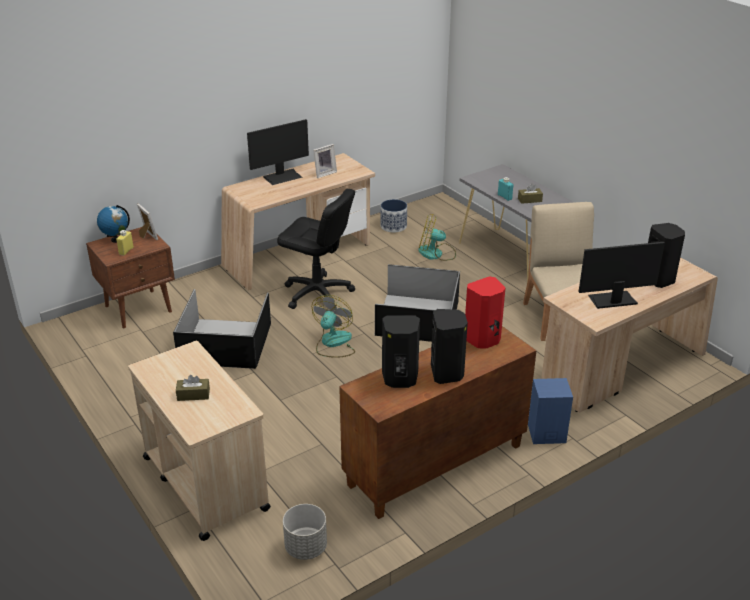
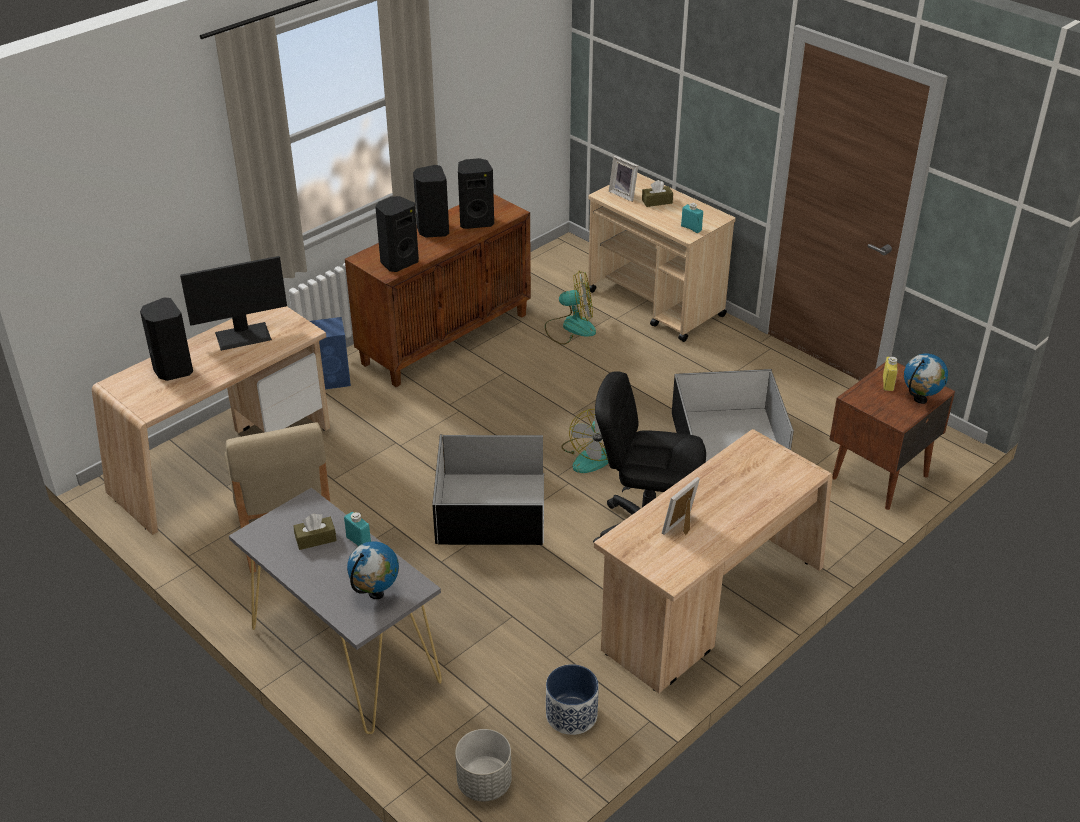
camera: 170 degrees right, 5 degrees up
(147, 236) = (884, 411): picture frame -> picture frame (624, 194)
(182, 357) = (691, 228): none -> turquoise bottle
(282, 176) = (749, 509): monitor -> none
(306, 547) = (545, 272): grey planter -> grey planter (484, 783)
(436, 253) = (479, 647): fan -> fan (570, 327)
(483, 340) = (398, 262): red speaker -> black speaker
(493, 178) = (376, 594): none -> globe

